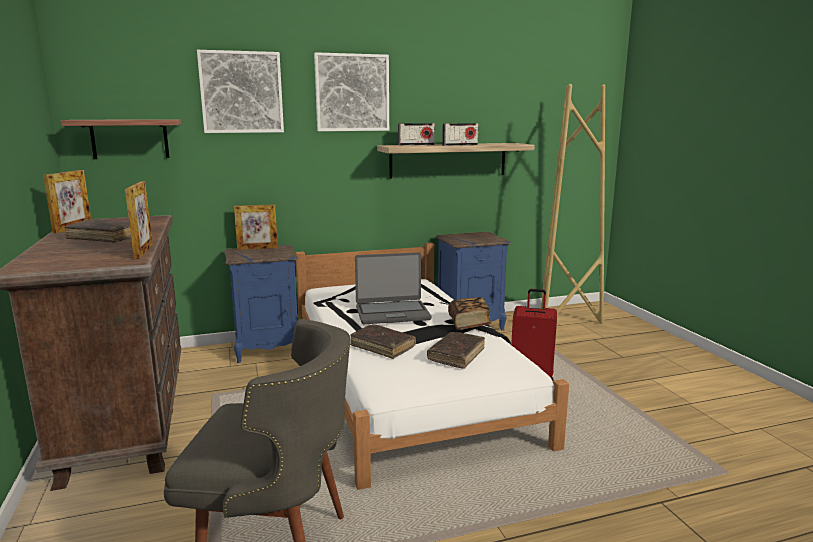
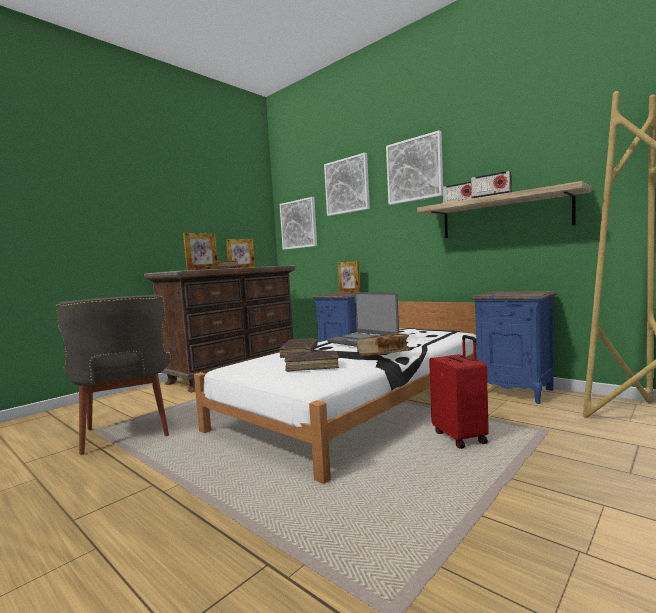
camera: 60 degrees right, 10 degrees down
(130, 139) = (299, 224): shelf -> picture

